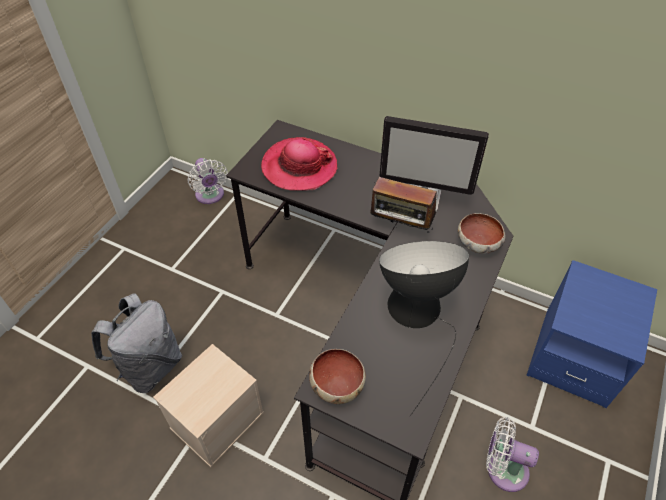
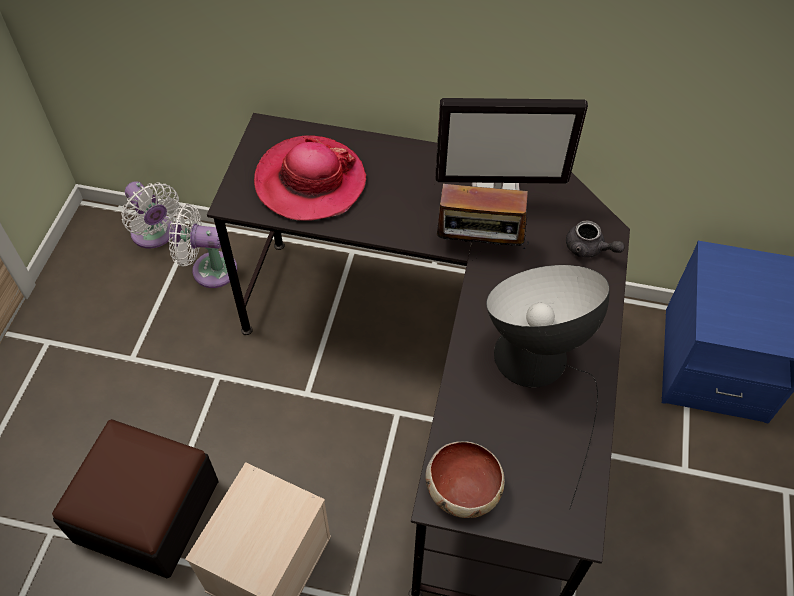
camera: 15 degrees left, 5 degrees up
(150, 367) = (147, 510): grey backpack -> ottoman
(478, 243) = (589, 249): bowl -> grey teapot
(503, 469) = (662, 533): white fan -> white fan (209, 269)

